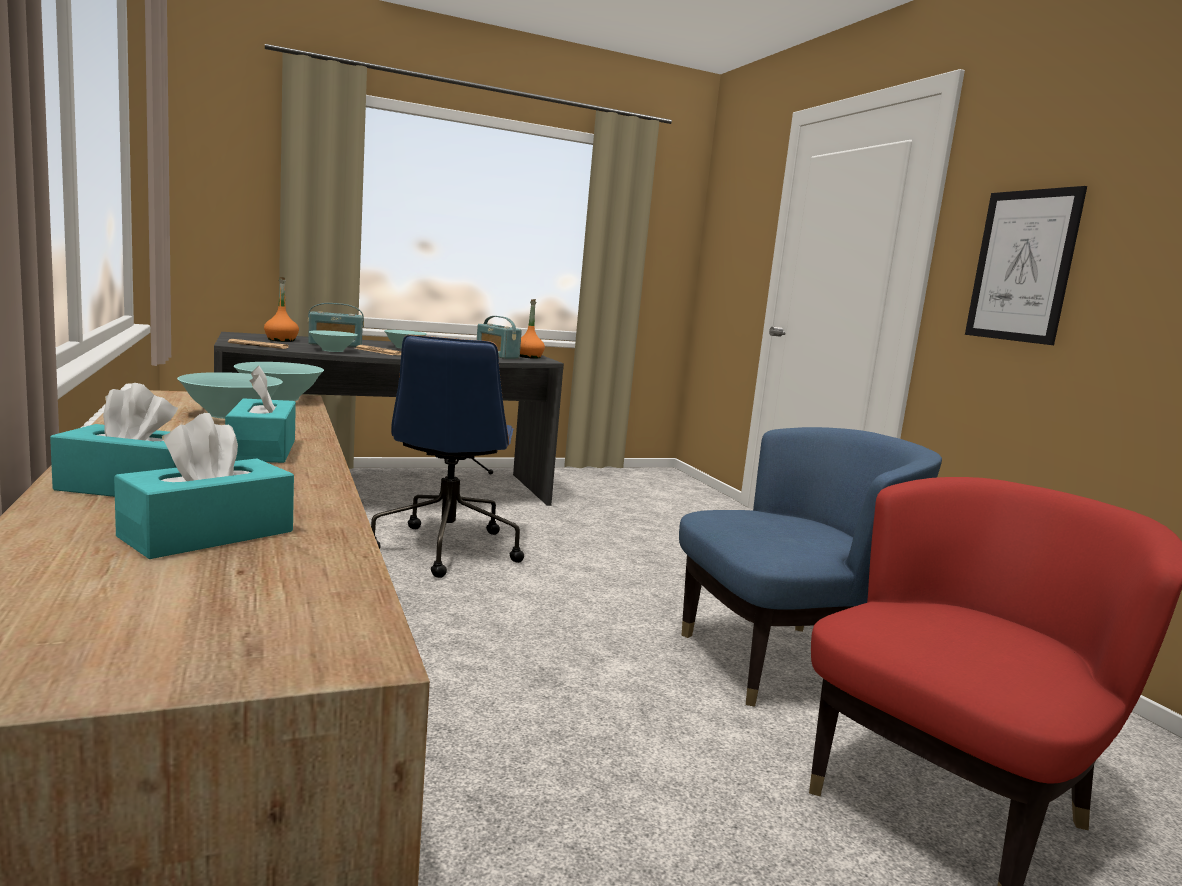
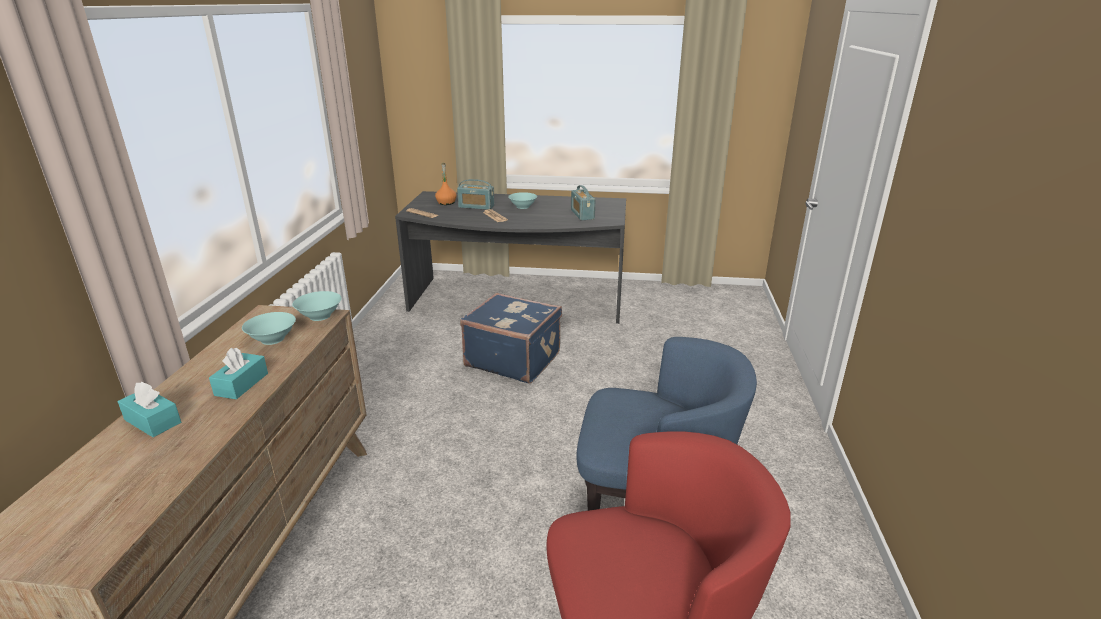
camera: 30 degrees right, 15 degrees up
(207, 534) = (136, 467): turquoise tissue box -> none
(333, 350) = (463, 217): turquoise bowl -> none
(446, 549) = (513, 359): blue office chair -> blue suitcase
(528, 357) = (607, 215): orange bottle -> none
(1022, 266) = (930, 217): picture -> none

